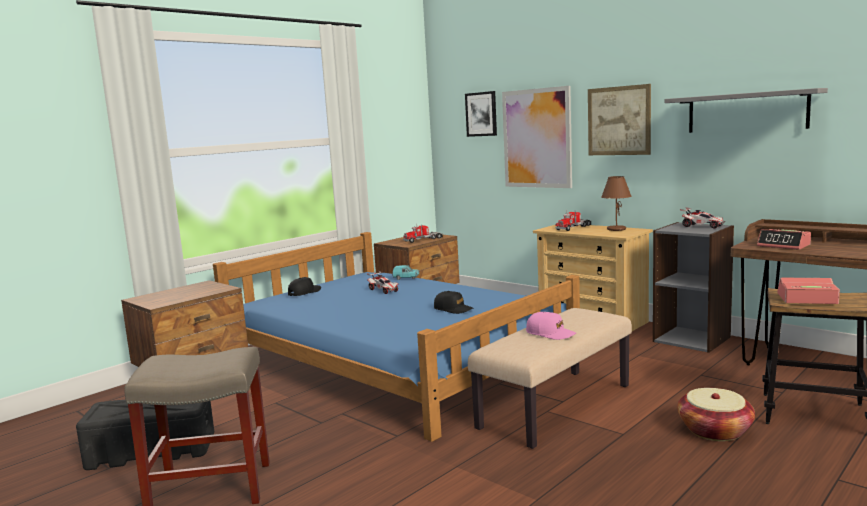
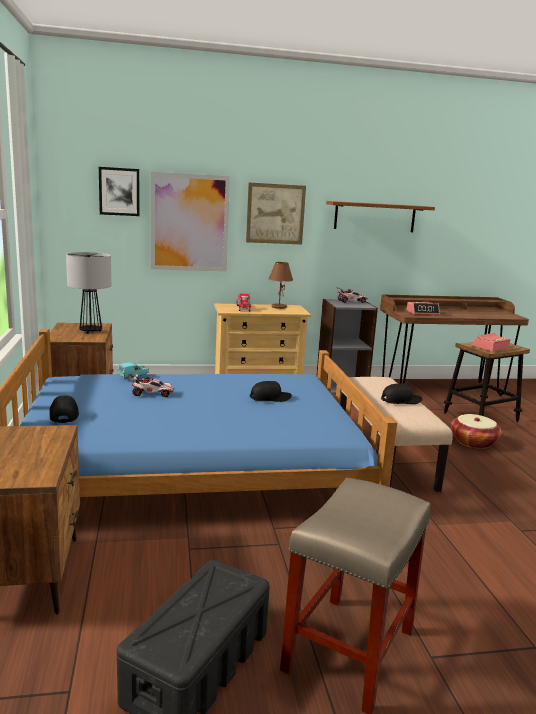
camera: 55 degrees left, 5 degrees up
(423, 240) = (91, 331): toy truck -> table lamp
(550, 333) = (401, 400): pink cap -> black cap
(746, 112) = (375, 217): grey shelf -> brown shelf

